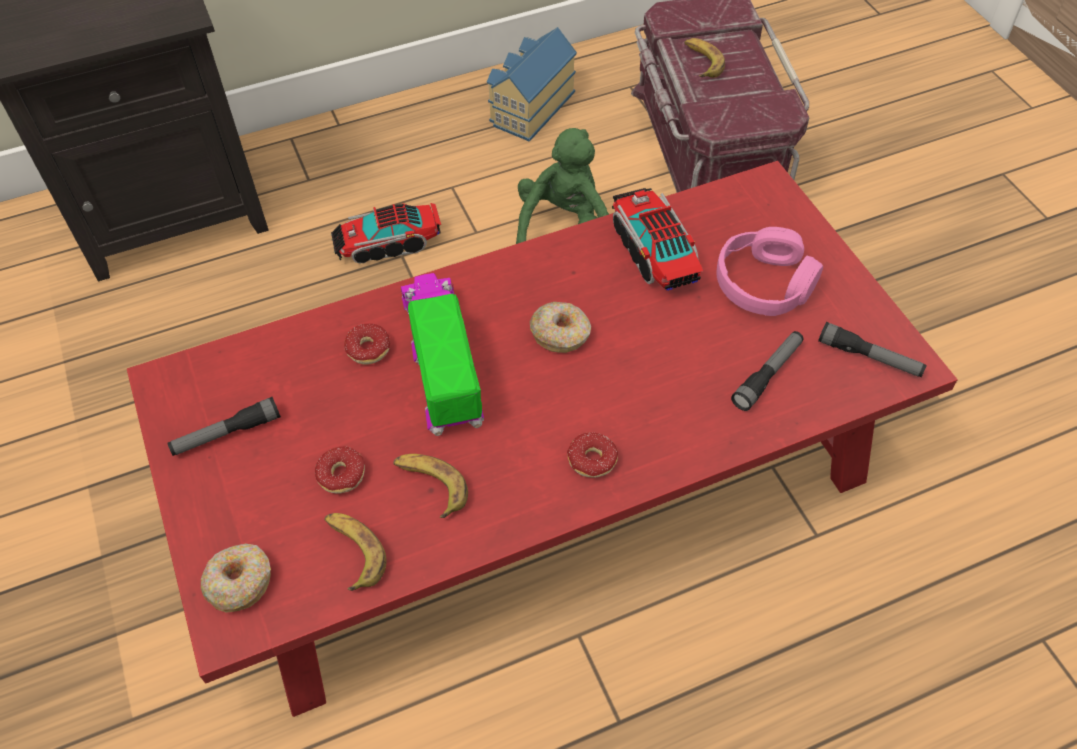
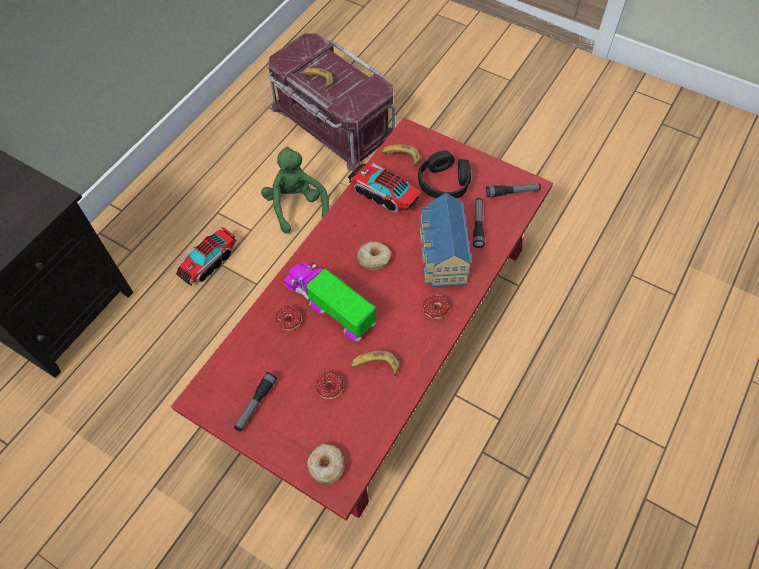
camera: 35 degrees left, 5 degrees up
(353, 552) = (366, 417): banana -> banana (401, 157)
(529, 107) = (223, 146): toy house -> toy house (441, 256)
(764, 283) = (444, 182): pink headphones -> black headphones

